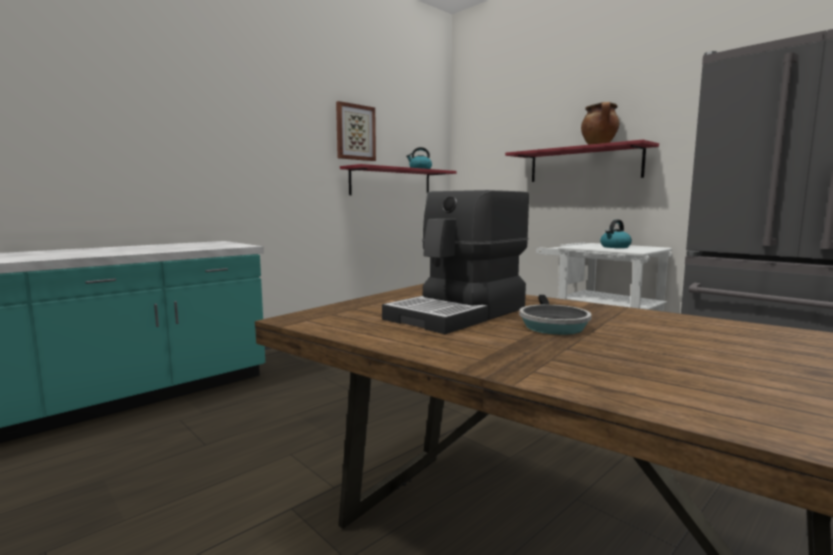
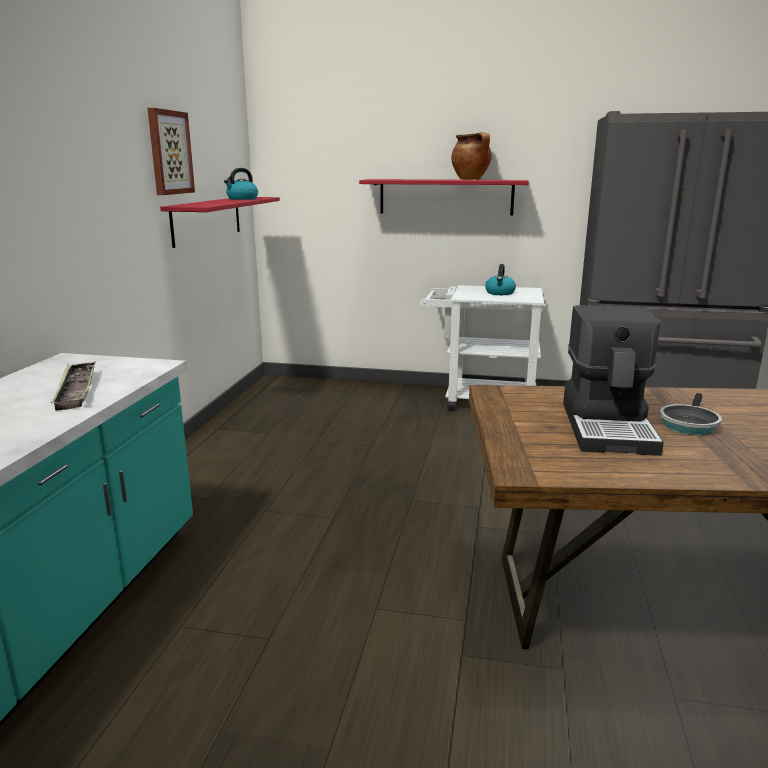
camera: 35 degrees left, 10 degrees up
(175, 248) = (76, 390): none -> tray
(551, 325) = (688, 424): frying pan -> frying pan turned 60 degrees clockwise

